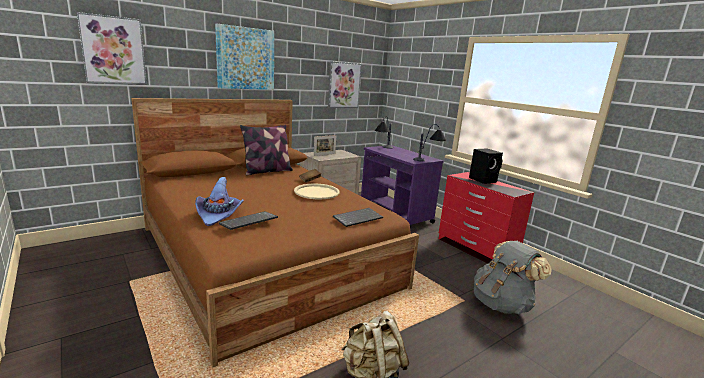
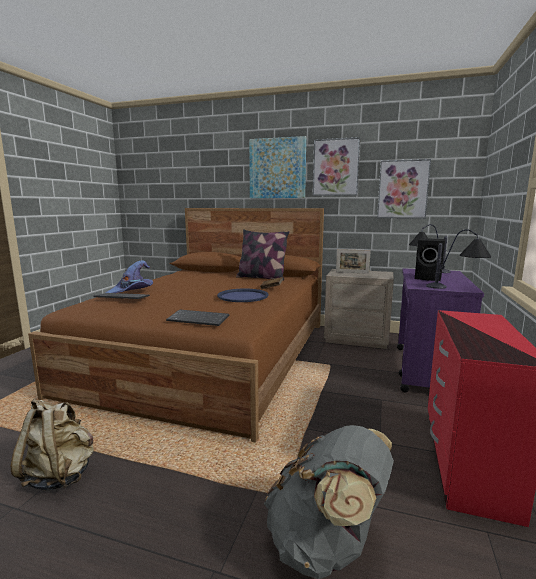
camera: 55 degrees right, 5 degrees down
(113, 50) = (179, 172): picture -> picture (336, 167)
(316, 192) = (243, 296): beige tray -> blue tray
(483, 180) = (488, 328): black speaker -> black speaker (429, 278)

